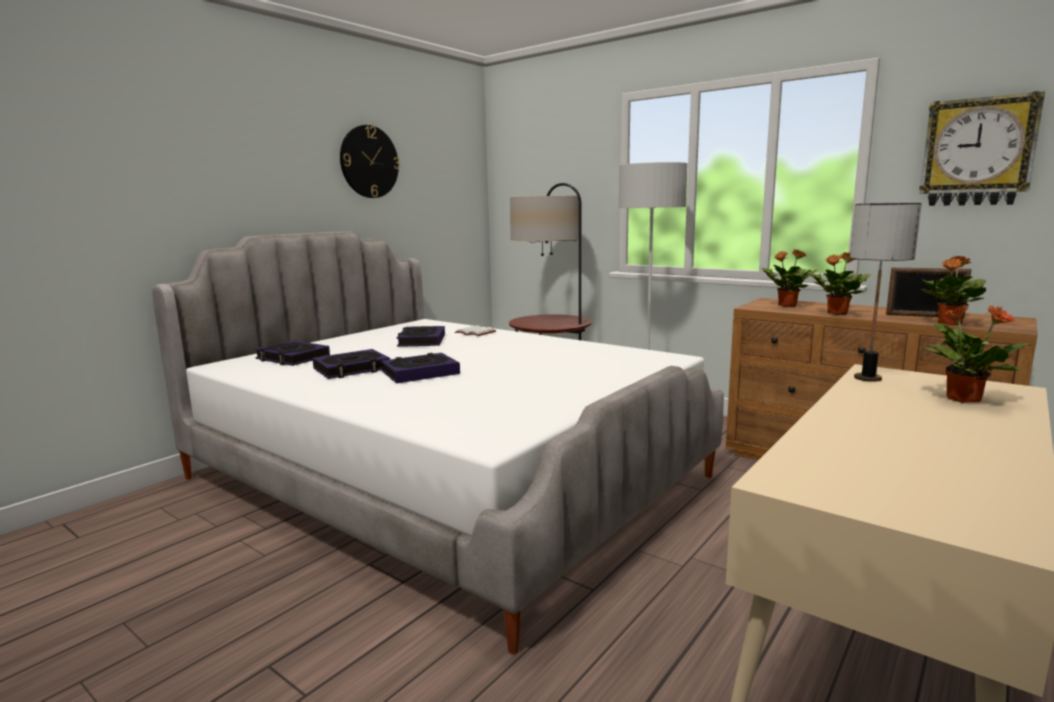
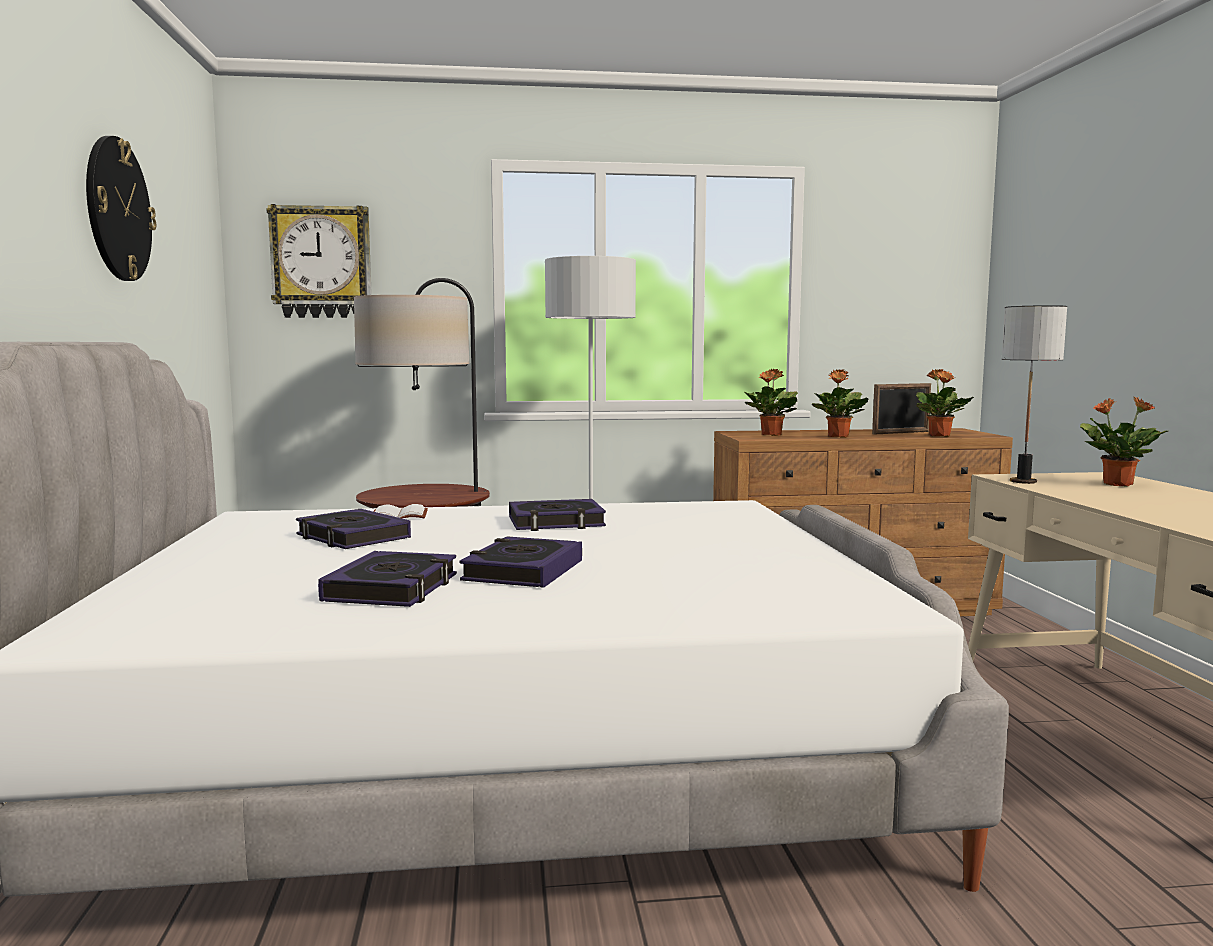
camera: 45 degrees left, 5 degrees down
(292, 358) = (199, 598): book -> book (556, 522)
(977, 152) = (892, 273): wall clock -> wall clock (321, 262)

